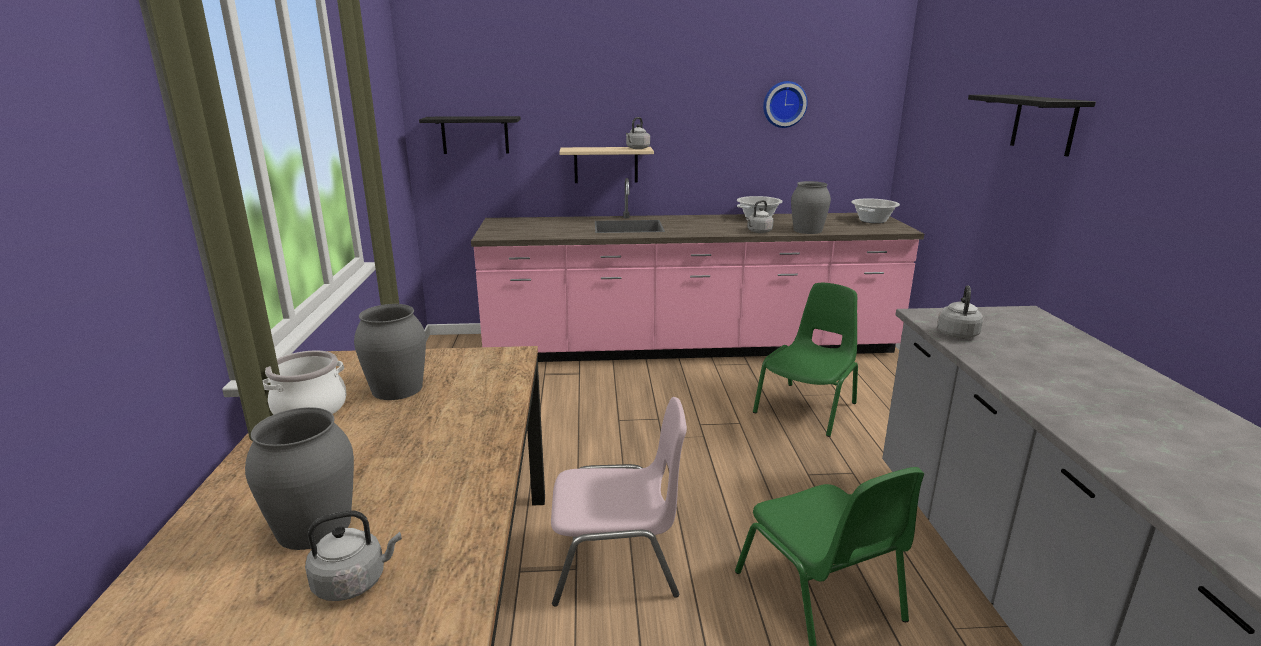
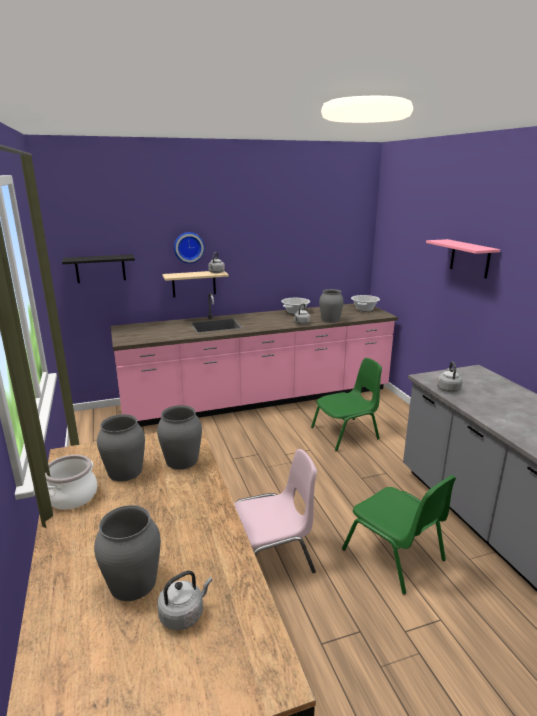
camera: 15 degrees left, 0 degrees up
(482, 385) = (182, 460): none -> grey vase
(784, 104) = (305, 239): wall clock -> wall clock (188, 247)
(807, 408) = (346, 433): green chair -> green chair turned 45 degrees clockwise
(1043, 124) = (470, 258): black shelf -> pink shelf

